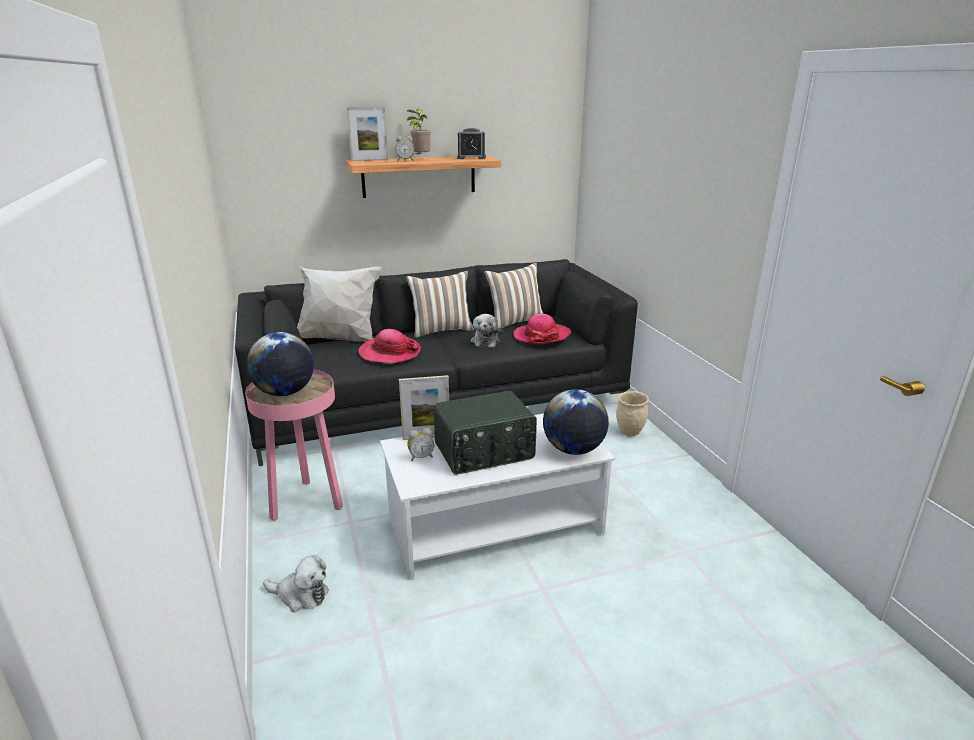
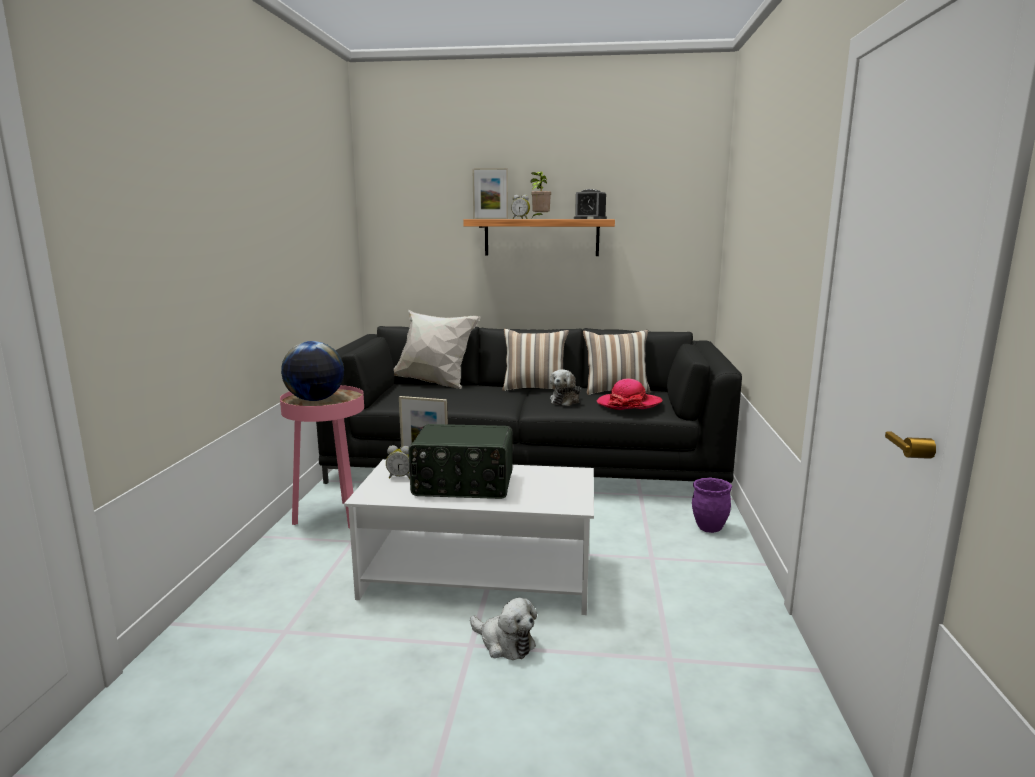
camera: 25 degrees right, 10 degrees down
(300, 595) = (256, 585): plush toy -> plush toy (504, 643)
(390, 352) = (463, 397): hat -> none
(573, 449) = (555, 500): globe -> none
(629, 432) = (709, 528): beige planter -> purple planter

